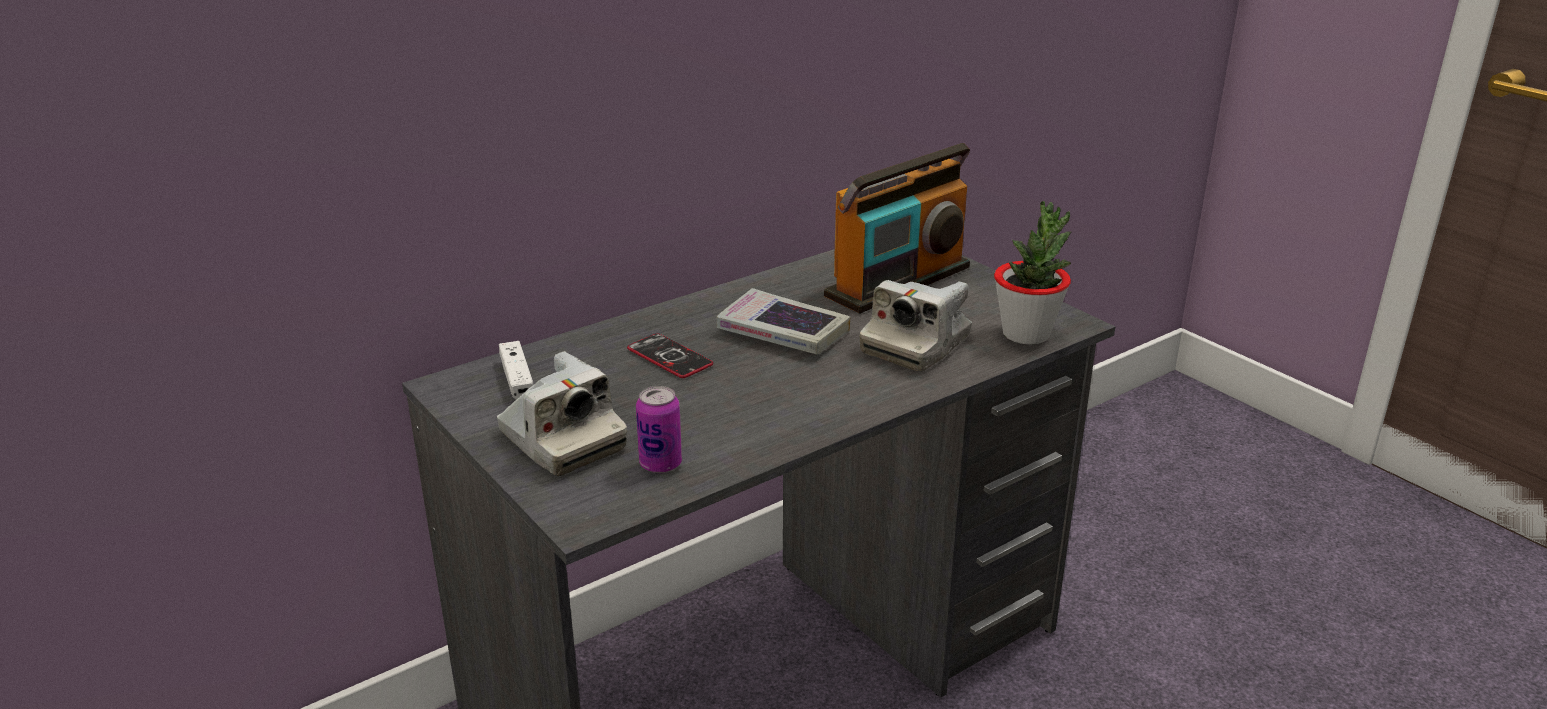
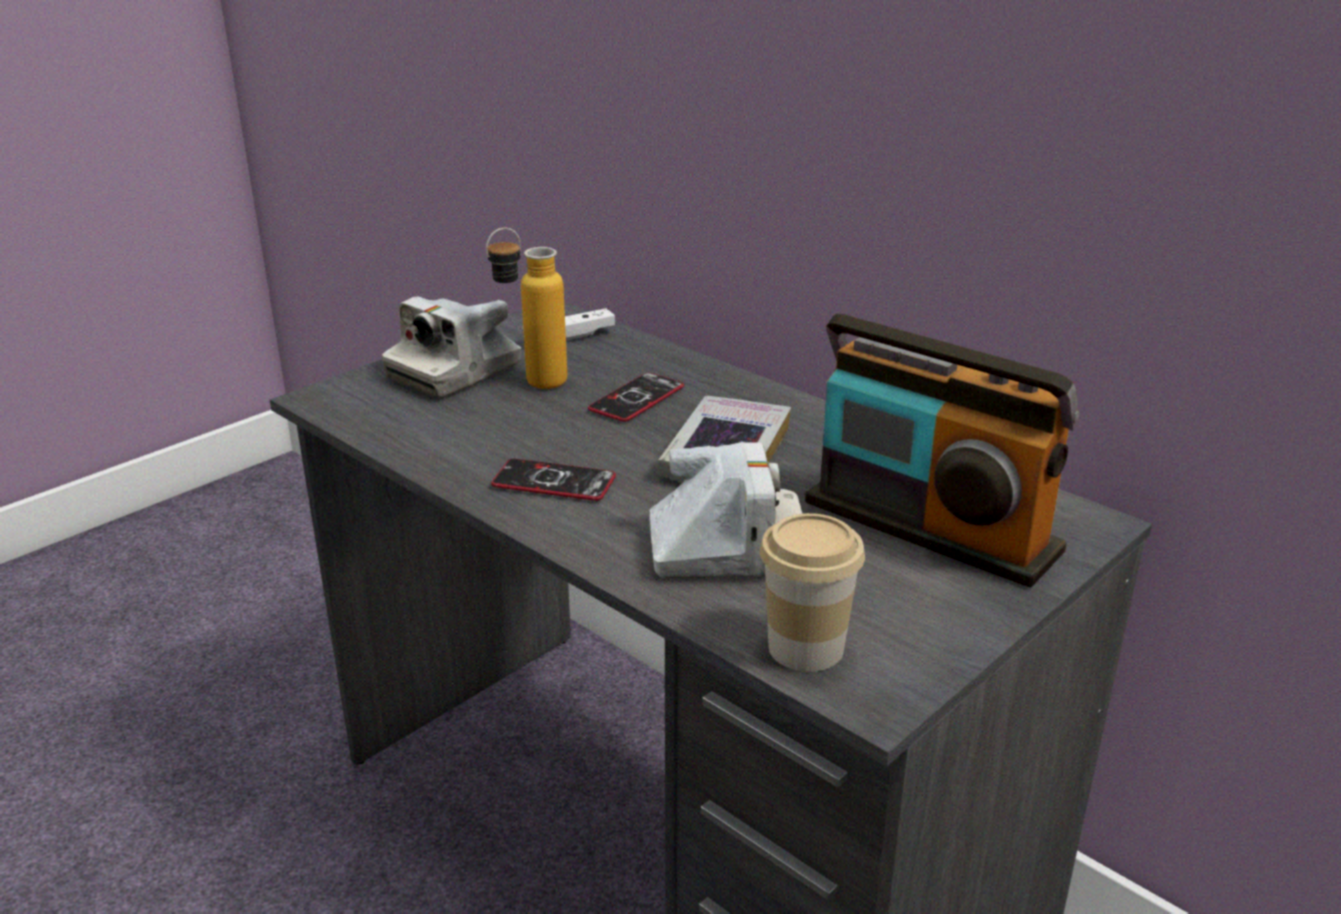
camera: 80 degrees right, 0 degrees up
(617, 403) = (531, 385): none -> bottle
(660, 464) = (412, 419): can -> none
(804, 400) = (554, 482): none -> phone
(916, 345) = (727, 550): camera -> camera turned 150 degrees clockwise
(1026, 334) = (805, 648): potted plant -> cup

